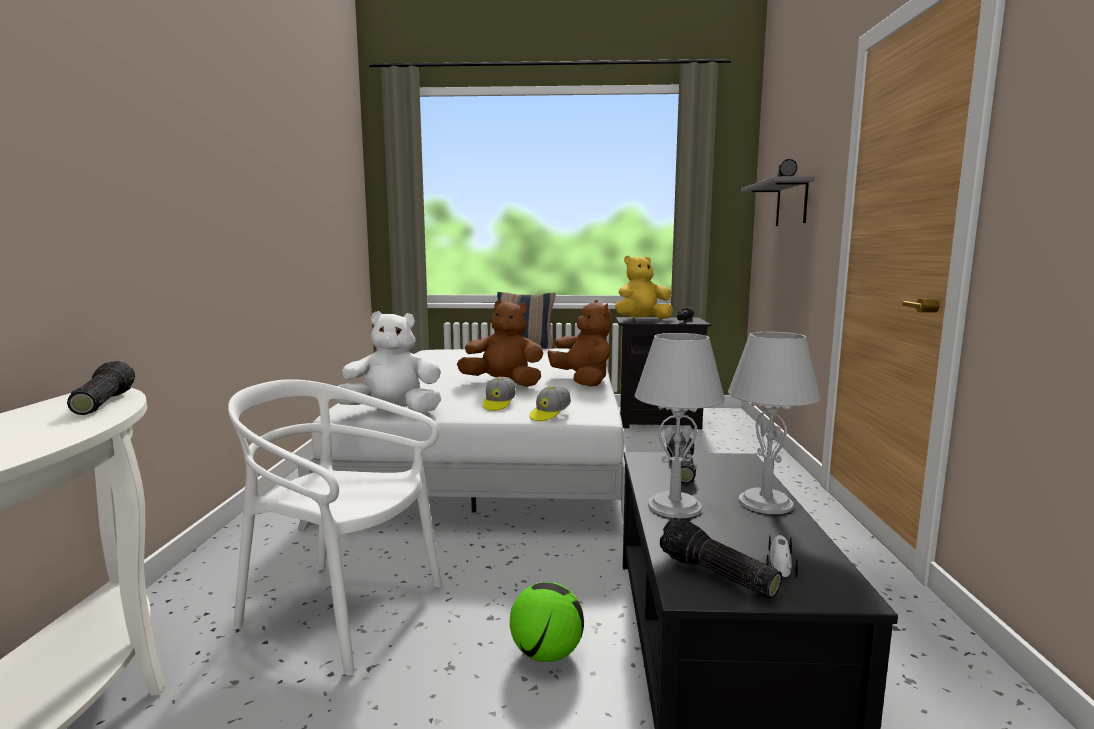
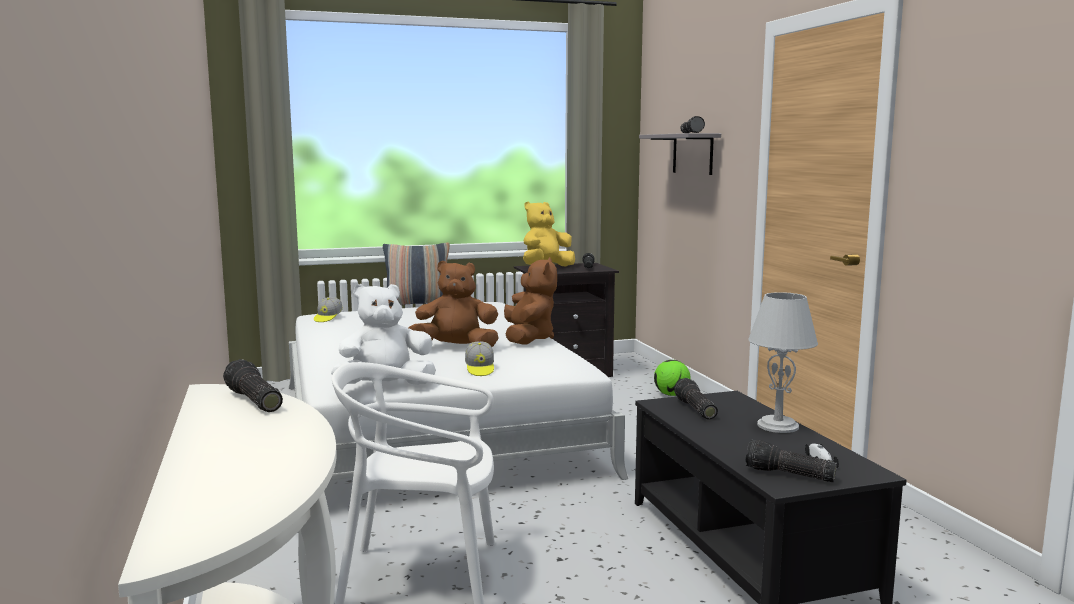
camera: 20 degrees left, 0 degrees up
(547, 654) = (627, 574): football -> football (671, 395)
(549, 414) = (540, 374): cap -> cap (328, 318)
(583, 381) = (528, 339): brown plush toy -> brown plush toy turned 45 degrees clockwise
(674, 507) = (719, 437): grey table lamp -> none

